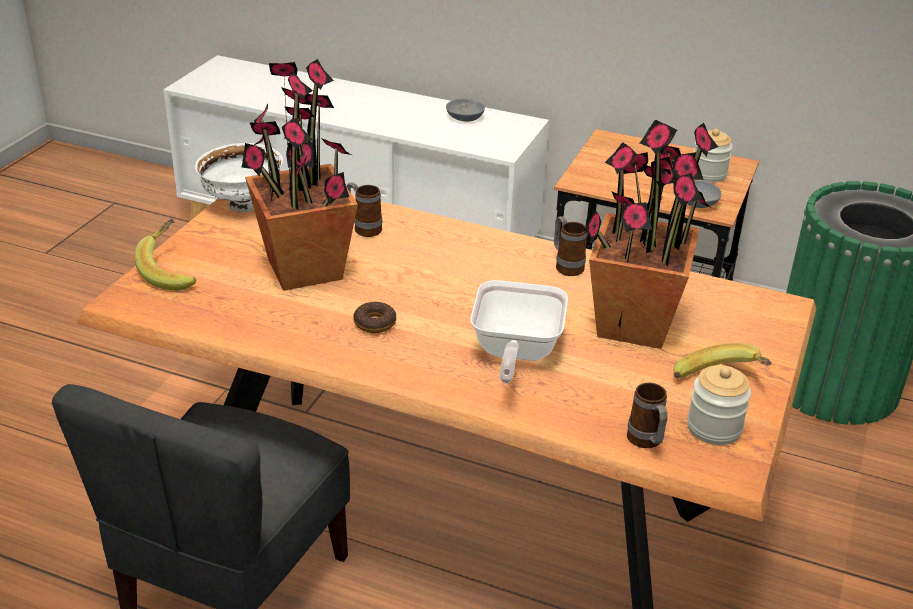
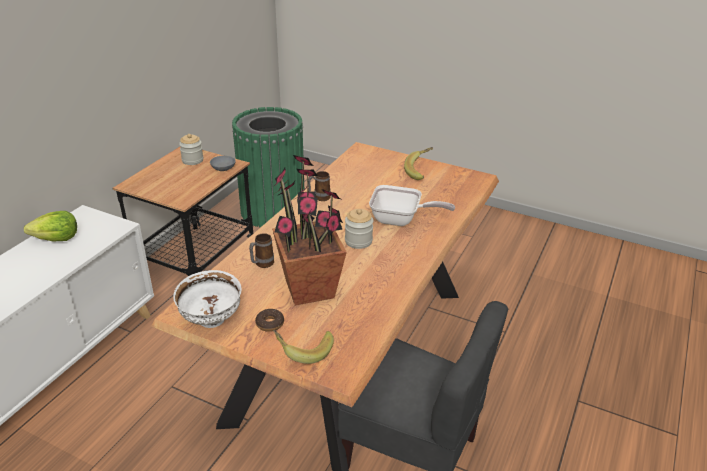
camera: 85 degrees left, 0 degrees up
(375, 323) = (372, 263): donut -> donut (270, 323)
(464, 118) = (57, 238): grey bowl -> lettuce
(633, 324) = (375, 186): potted plant -> none
(646, 443) = (465, 193): mug -> none
(714, 428) = (453, 177): jar -> jar (358, 241)

